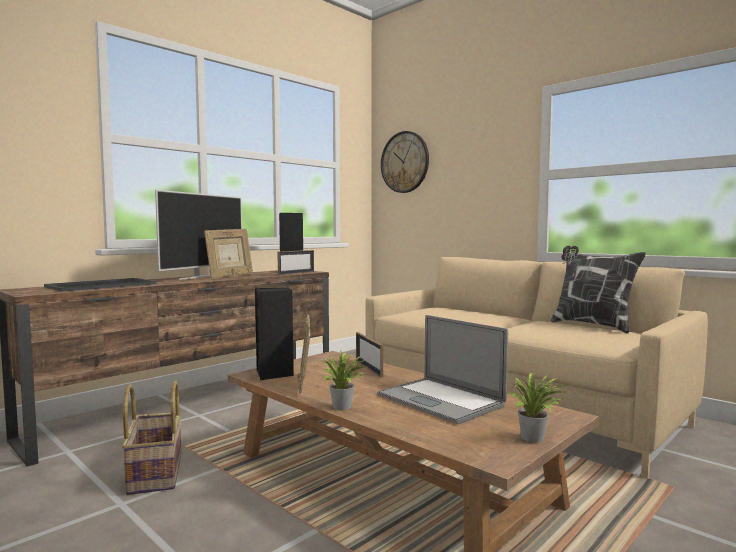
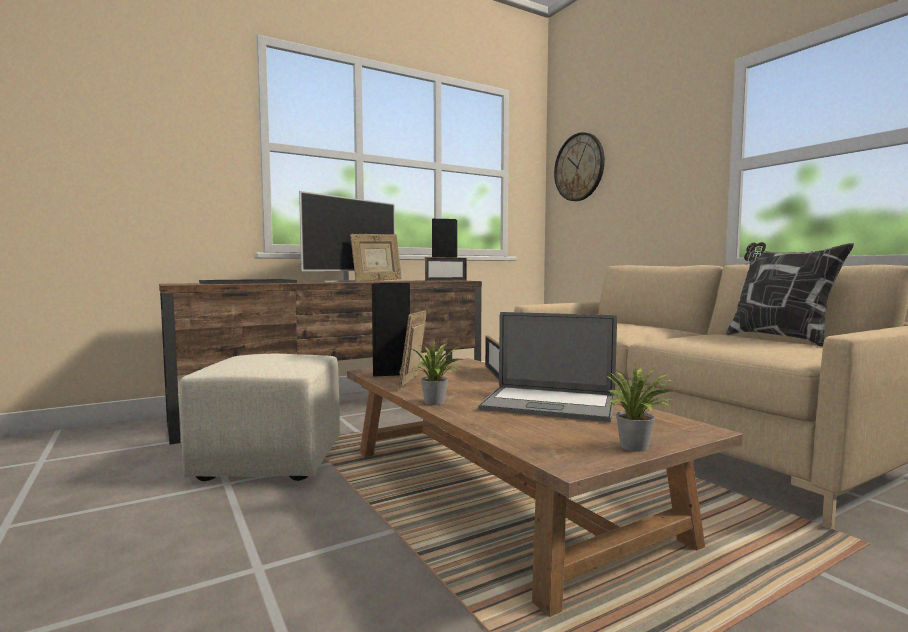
camera: 15 degrees right, 0 degrees up
(154, 473) = (270, 461): basket -> beige ottoman
(440, 400) = (549, 404): laptop -> laptop turned 45 degrees counterclockwise

